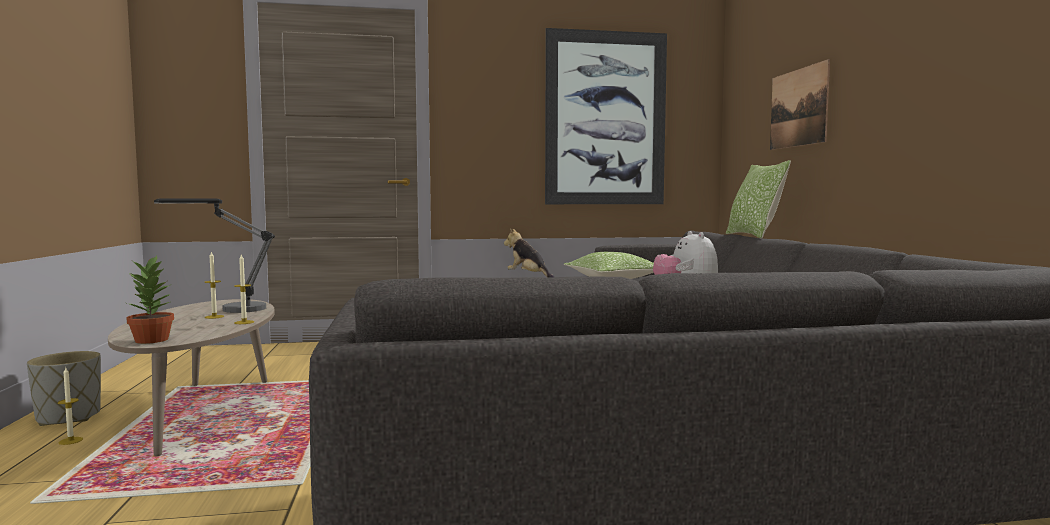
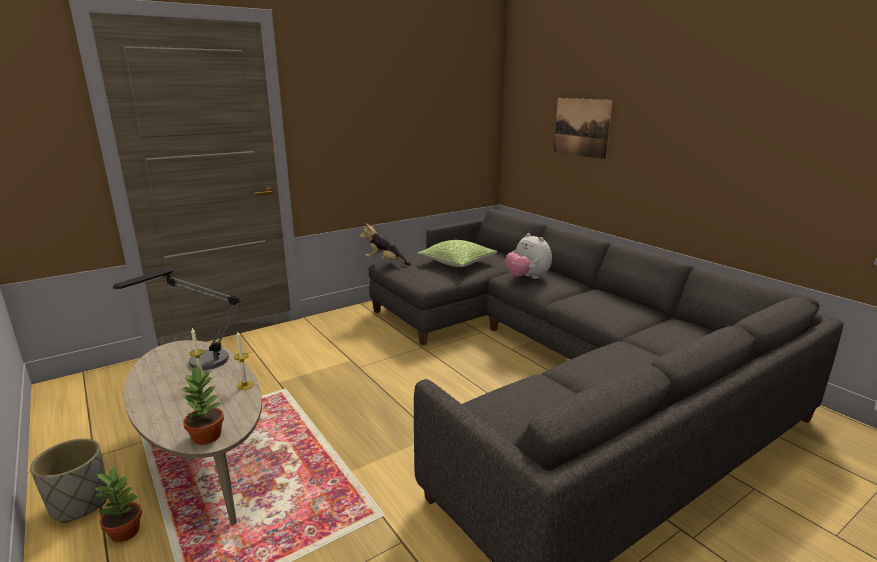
camera: 25 degrees left, 15 degrees up
(70, 441) = (125, 531): candle -> potted plant
(605, 118) = (424, 120): picture -> none
(754, 236) = (553, 223): pillow -> none

